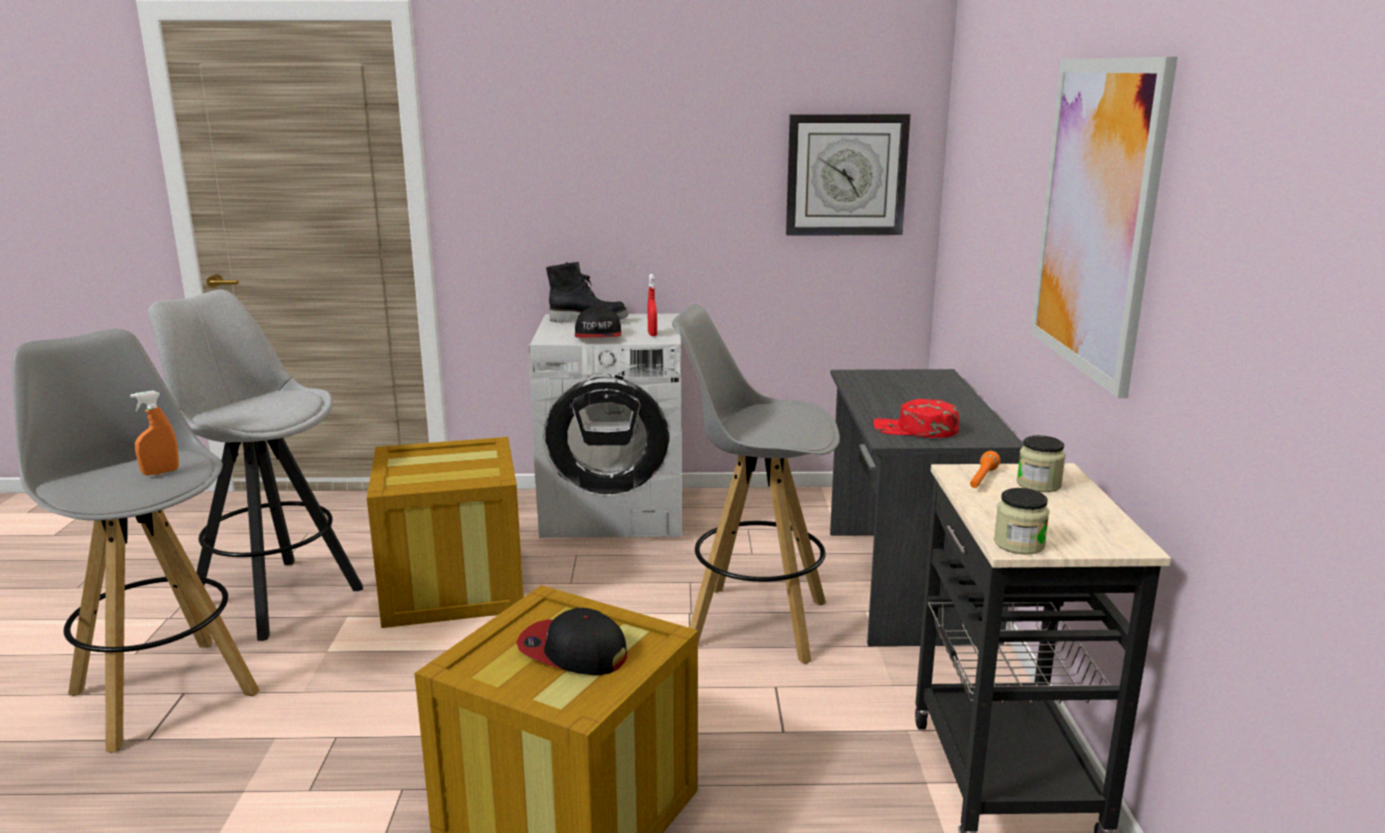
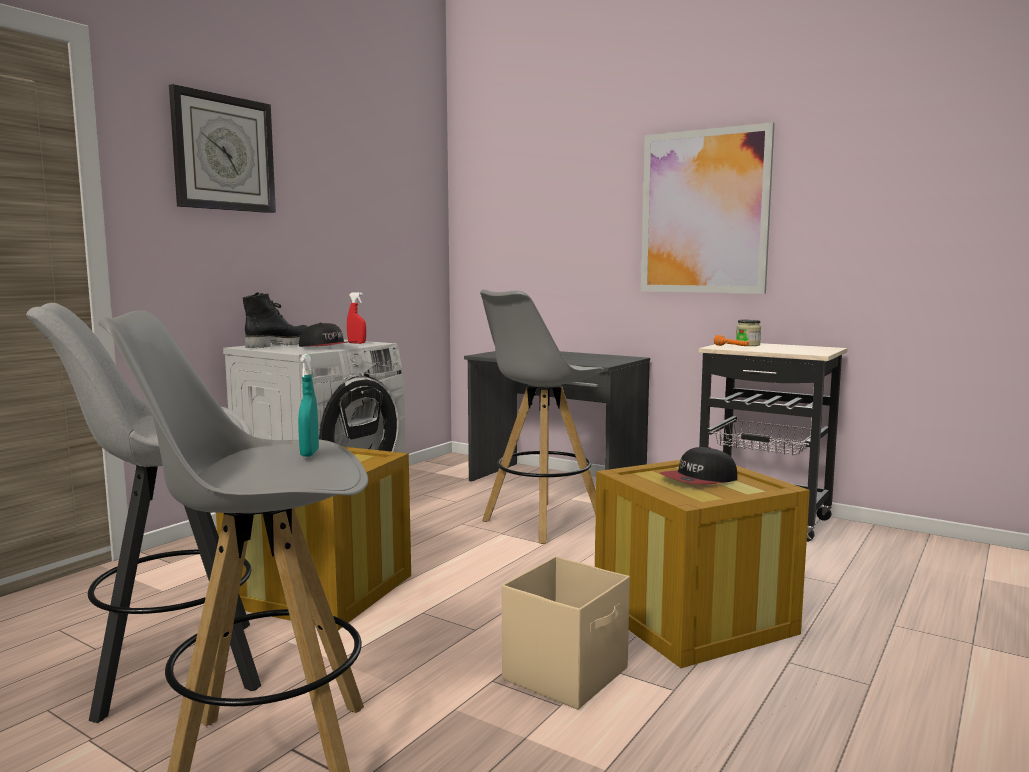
camera: 55 degrees left, 10 degrees down
(160, 472) = (309, 453): orange spray bottle -> turquoise spray bottle
(373, 773) = (567, 674): none -> beige storage box
(846, 175) = (406, 228): wall clock -> wall clock (223, 153)
(915, 429) = (595, 361): red cap -> none
(1019, 544) = (815, 353): jar -> none

